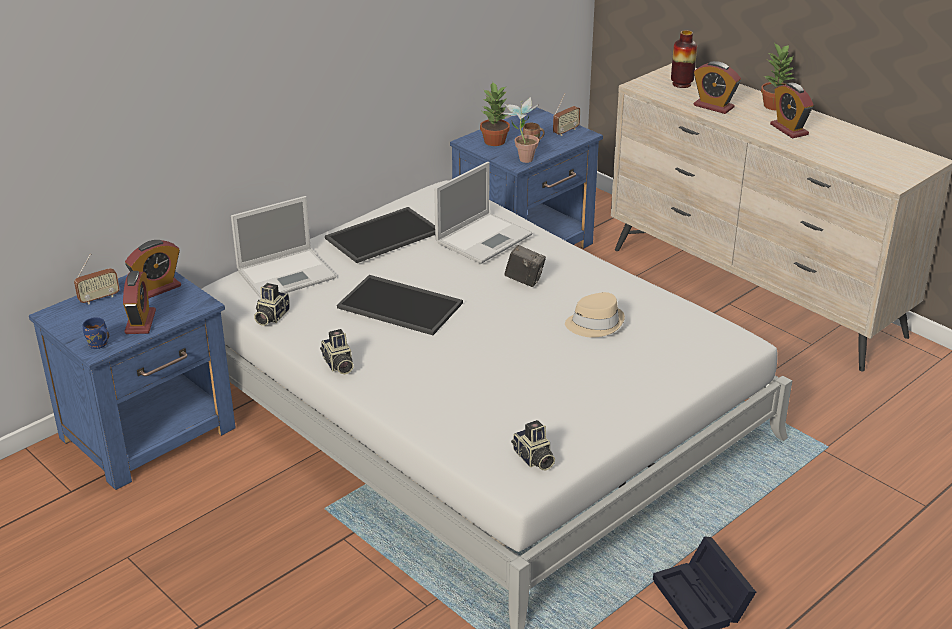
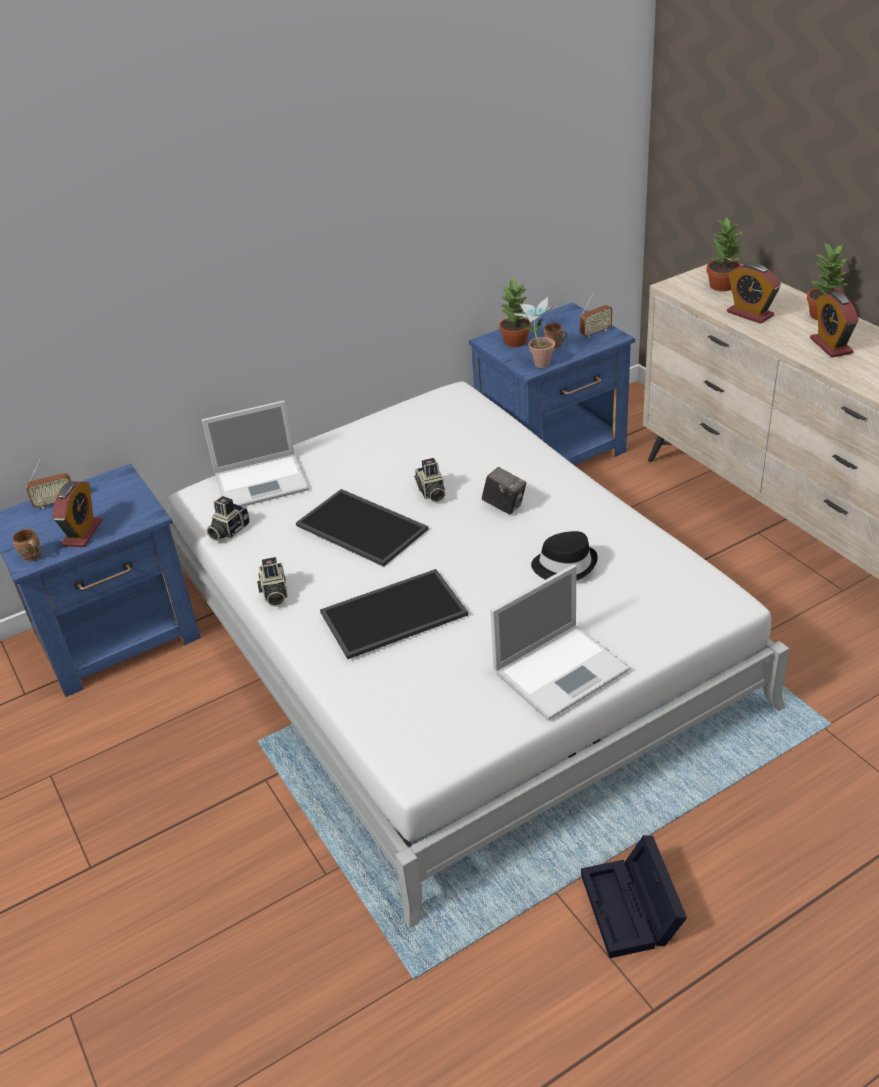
camera: 15 degrees right, 5 degrees up
(98, 345) = (32, 557): blue mug -> brown mug
(157, 288) = (114, 495): alarm clock -> none
(383, 234) = (372, 442): tray -> tray (394, 612)
(484, 238) = (477, 452): laptop -> laptop (562, 670)
(533, 459) = (441, 734): camera -> camera (431, 493)
(595, 324) = (565, 565): beige hat -> black hat
(681, 84) = (721, 285): vase -> potted plant

